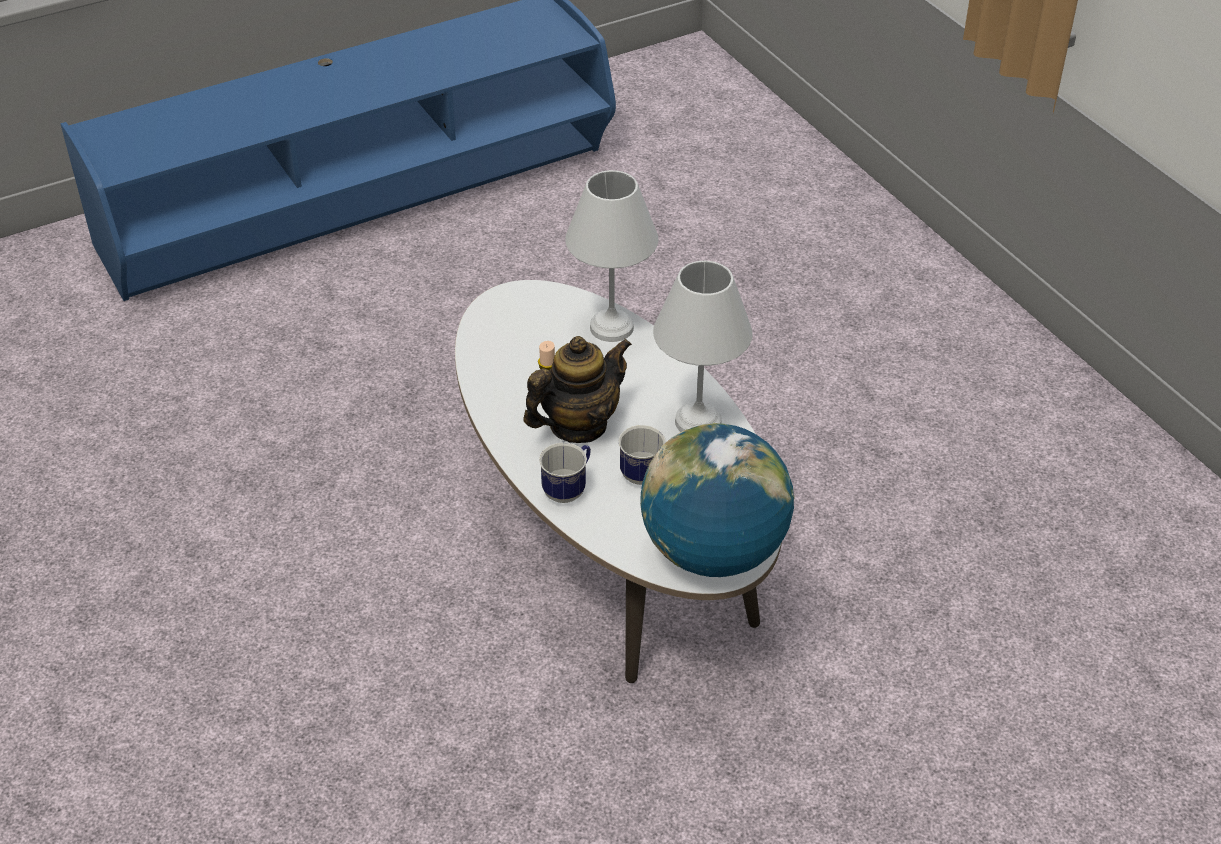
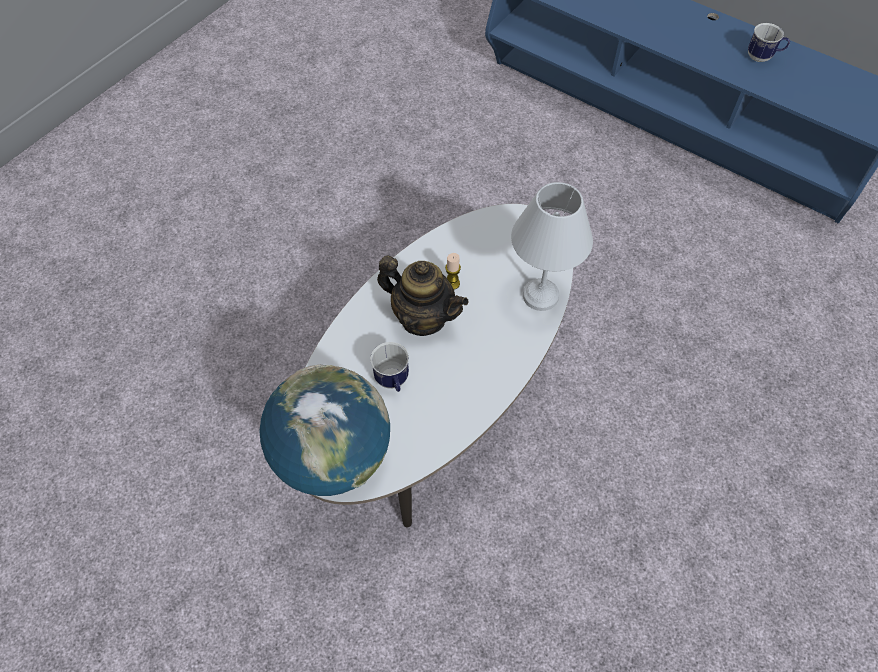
camera: 65 degrees right, 15 degrees up
(568, 489) = (355, 338): mug -> mug (762, 57)
(698, 420) = (470, 392): white table lamp -> none

